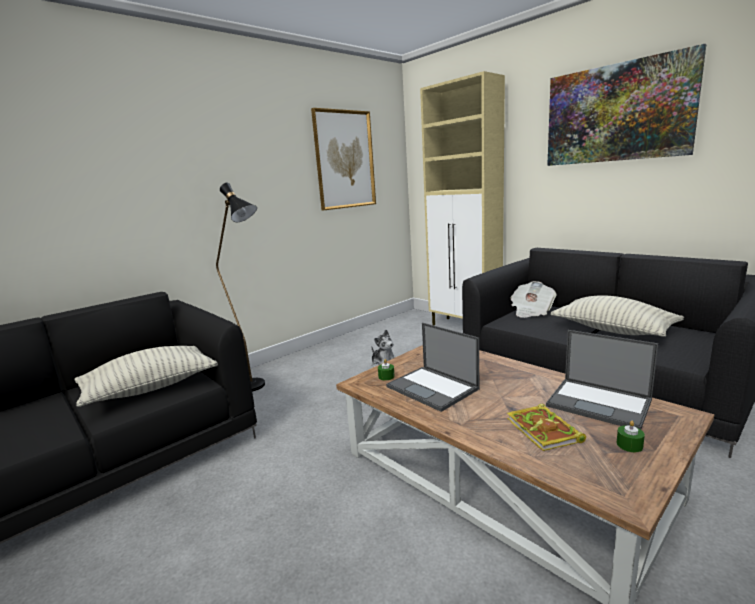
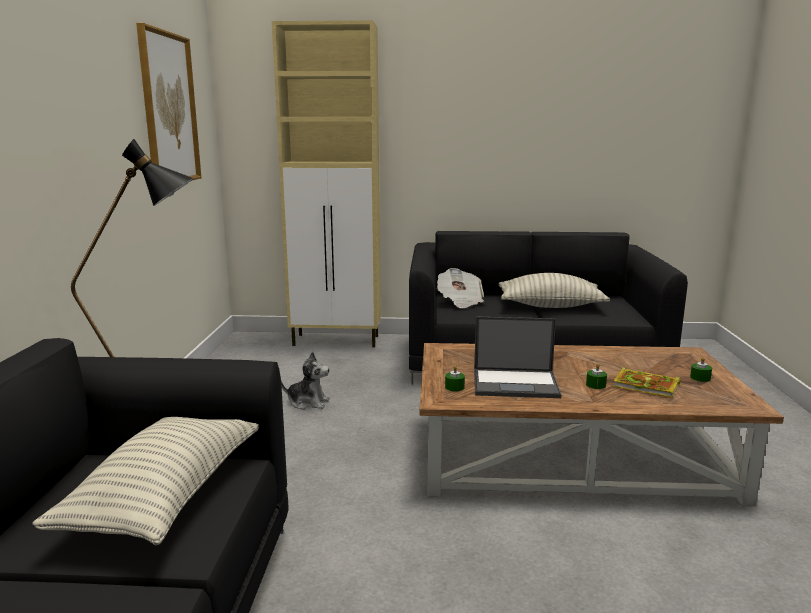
camera: 45 degrees left, 0 degrees up
(496, 412) = (596, 385): none -> green candle
(600, 403) = (641, 359): laptop -> none
(617, 113) = (502, 91): picture -> none

